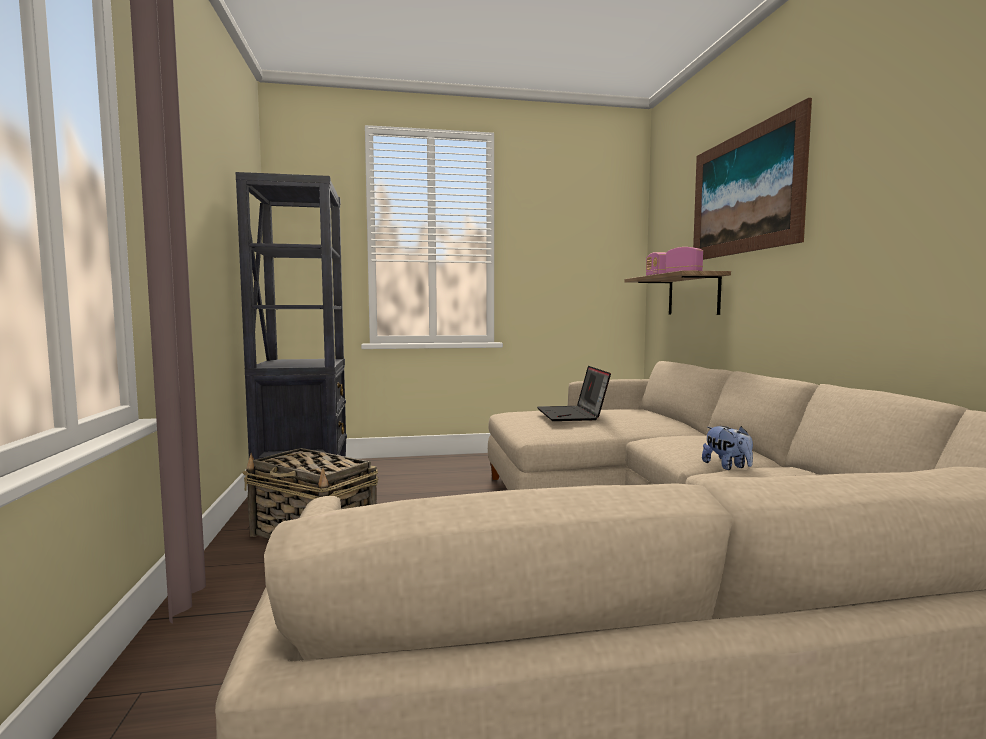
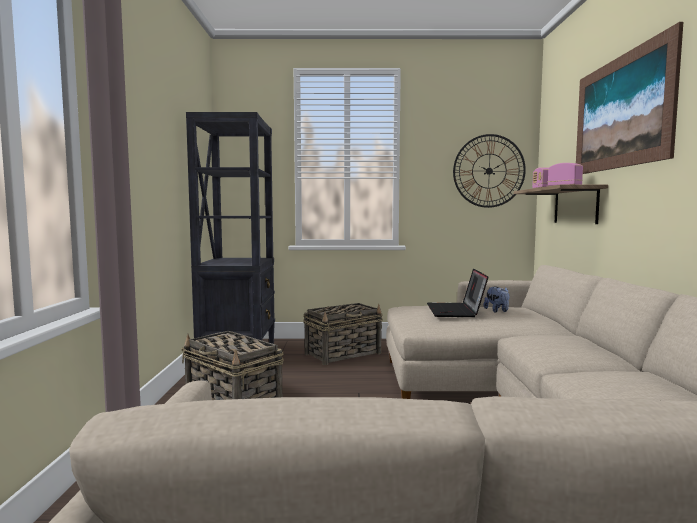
camera: 10 degrees right, 0 degrees up
(435, 472) = (344, 354): none -> basket
(595, 256) = (489, 171): none -> wall clock
(727, 467) = (582, 368): plush toy -> plush toy (497, 311)

